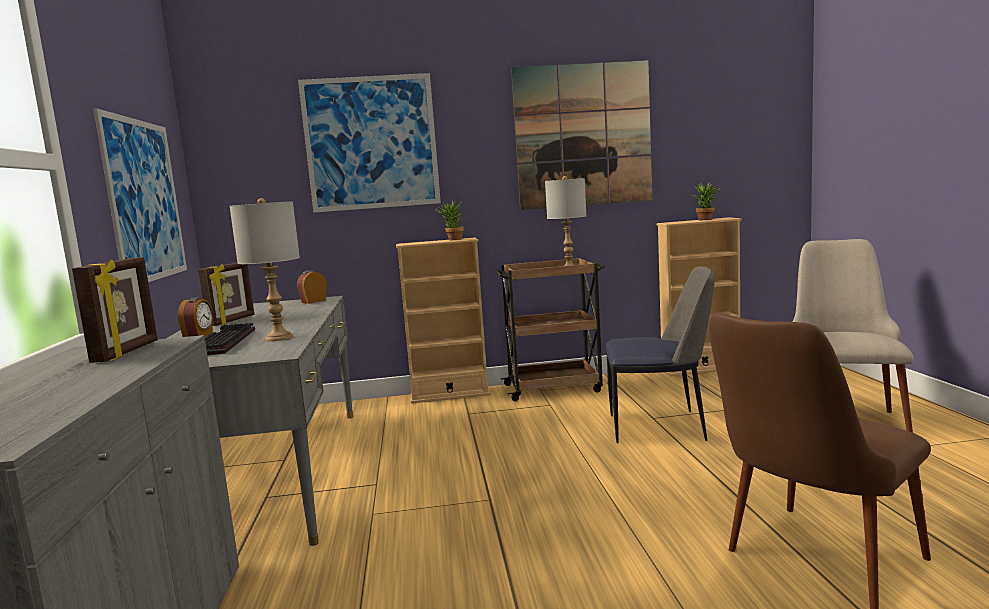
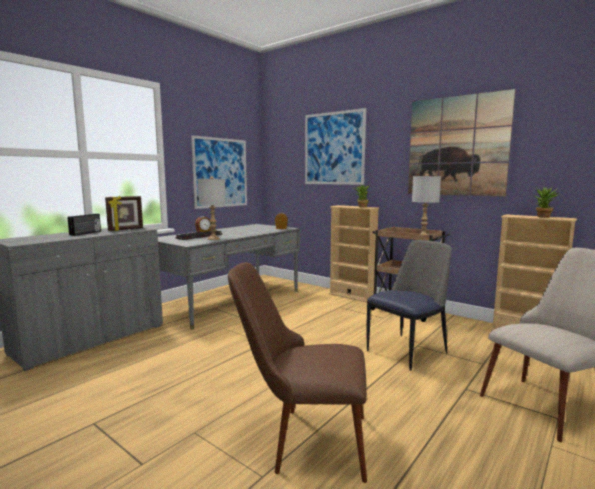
camera: 45 degrees right, 0 degrees up
(58, 381) = (86, 233): none -> radio
(232, 321) = (233, 230): picture frame -> none
(660, 427) = (408, 351): chair -> chair turned 90 degrees counterclockwise

